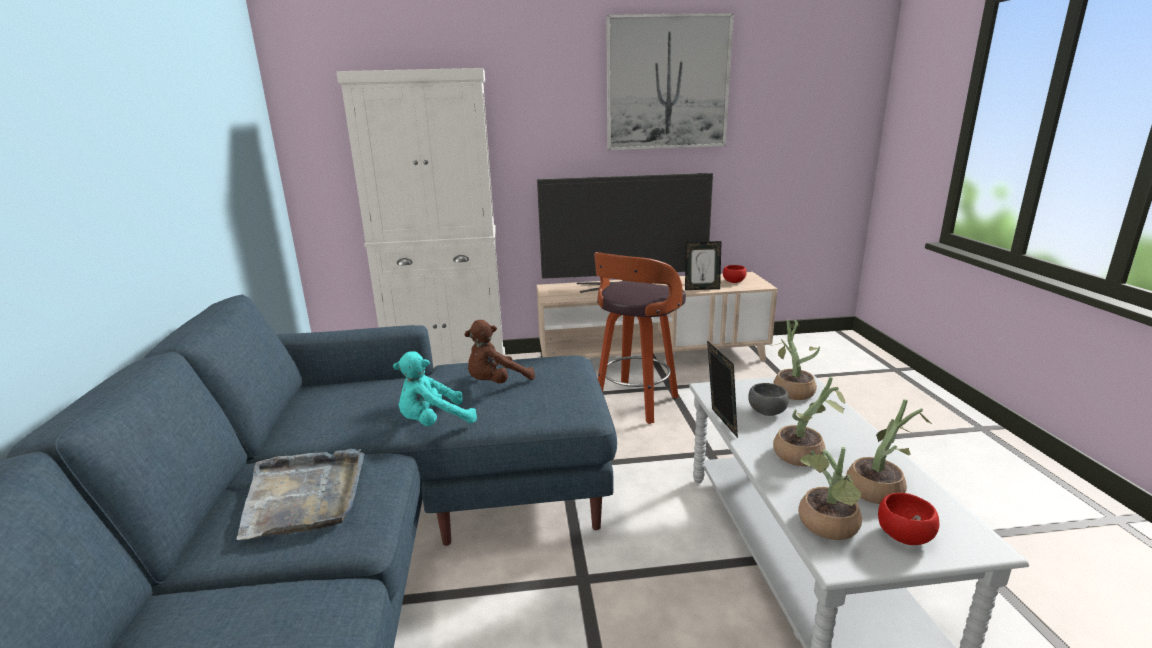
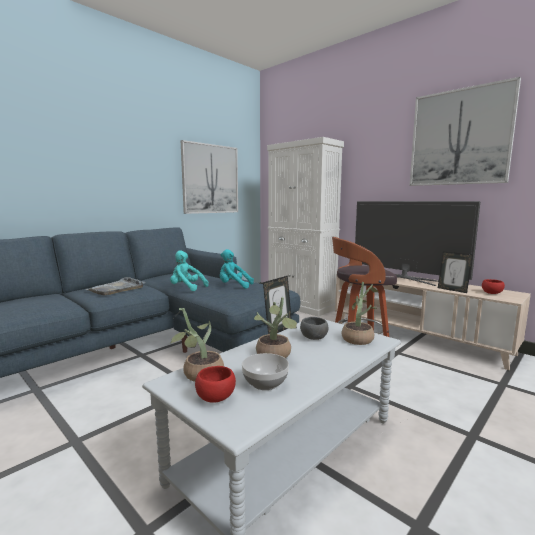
camera: 50 degrees right, 10 degrees down
(215, 155) = (210, 179): none -> picture
(496, 383) = (233, 286): brown plush toy -> turquoise plush toy
(880, 489) = (266, 383): potted plant -> bowl

